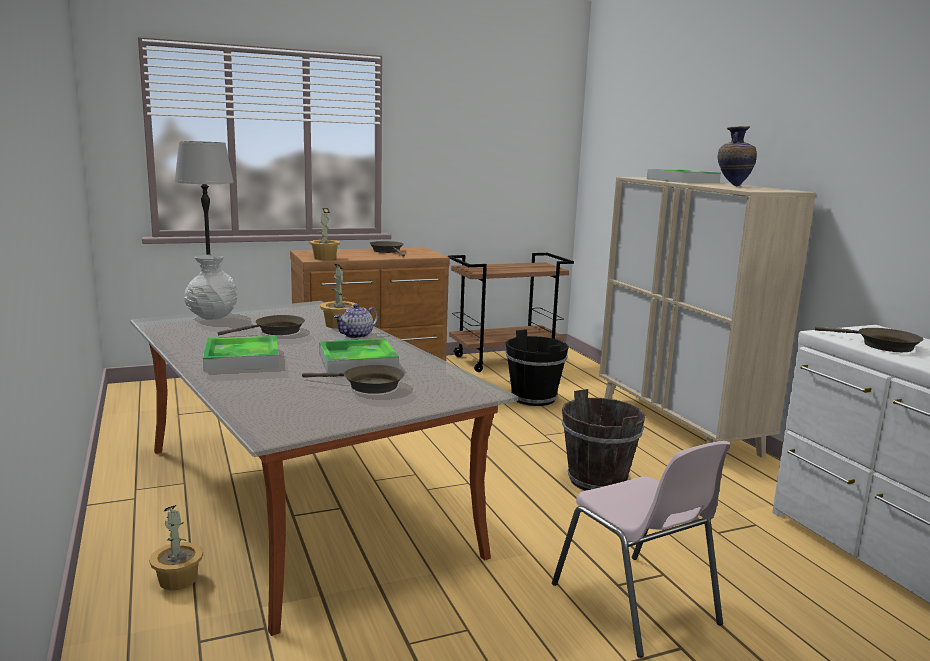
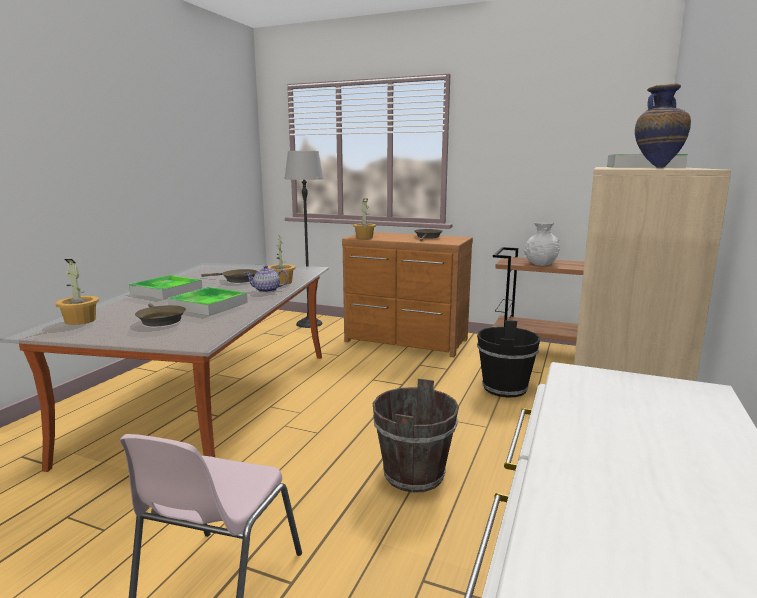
camera: 45 degrees right, 0 degrees up
(178, 580) = (81, 420): potted plant -> potted plant (80, 321)
(212, 316) = (239, 266): white vase -> white vase (540, 263)
(881, 345) = (607, 409): brown frying pan -> none

